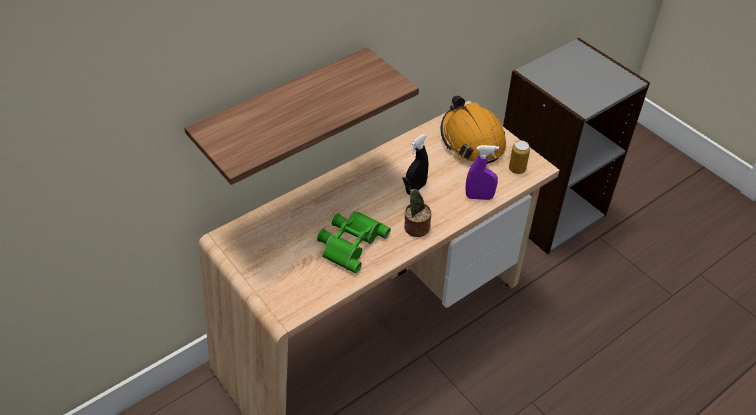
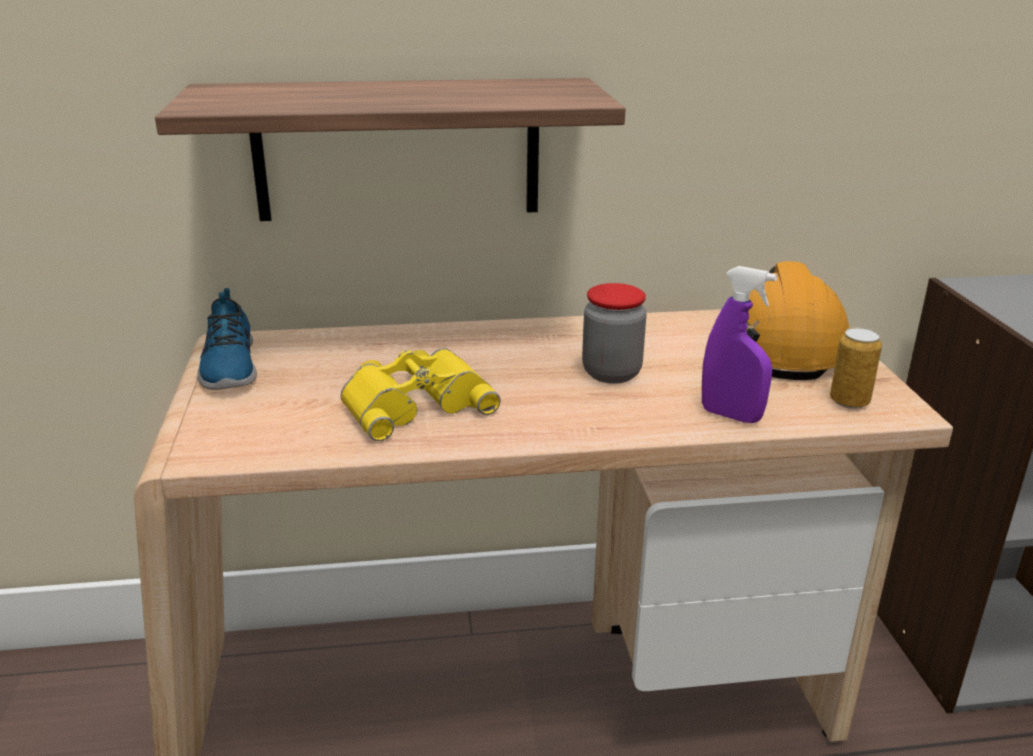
camera: 30 degrees right, 20 degrees down
(242, 254) = (228, 366): none -> shoe
(350, 242) = (415, 402): green binoculars -> yellow binoculars
(415, 227) = (556, 418): potted plant -> none
(416, 188) = (611, 373): black spray bottle -> jar

